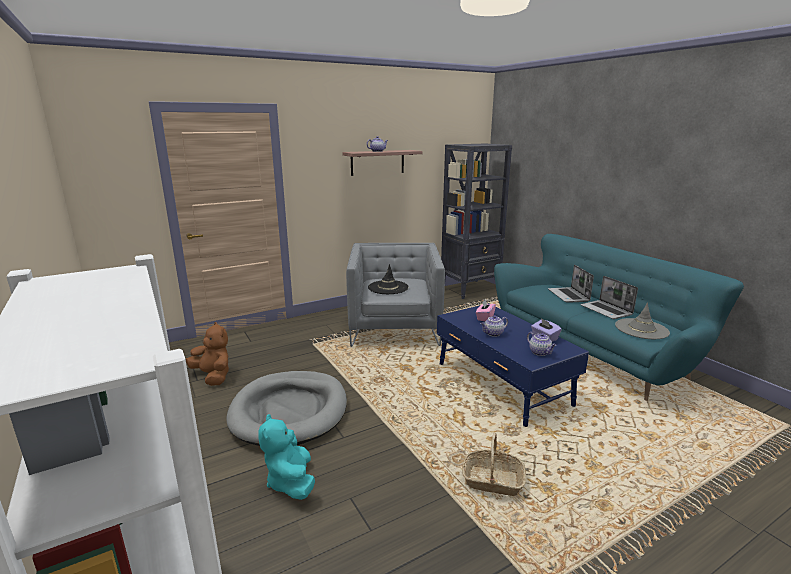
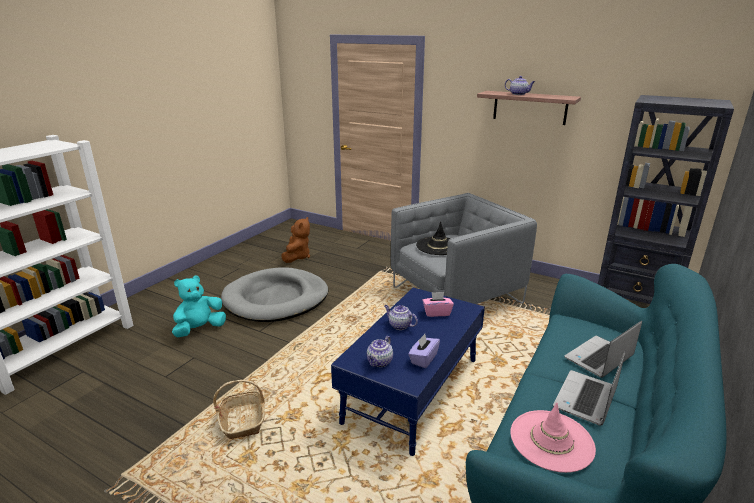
camera: 60 degrees right, 5 degrees up
(641, 329) = (551, 440): grey hat -> pink hat

